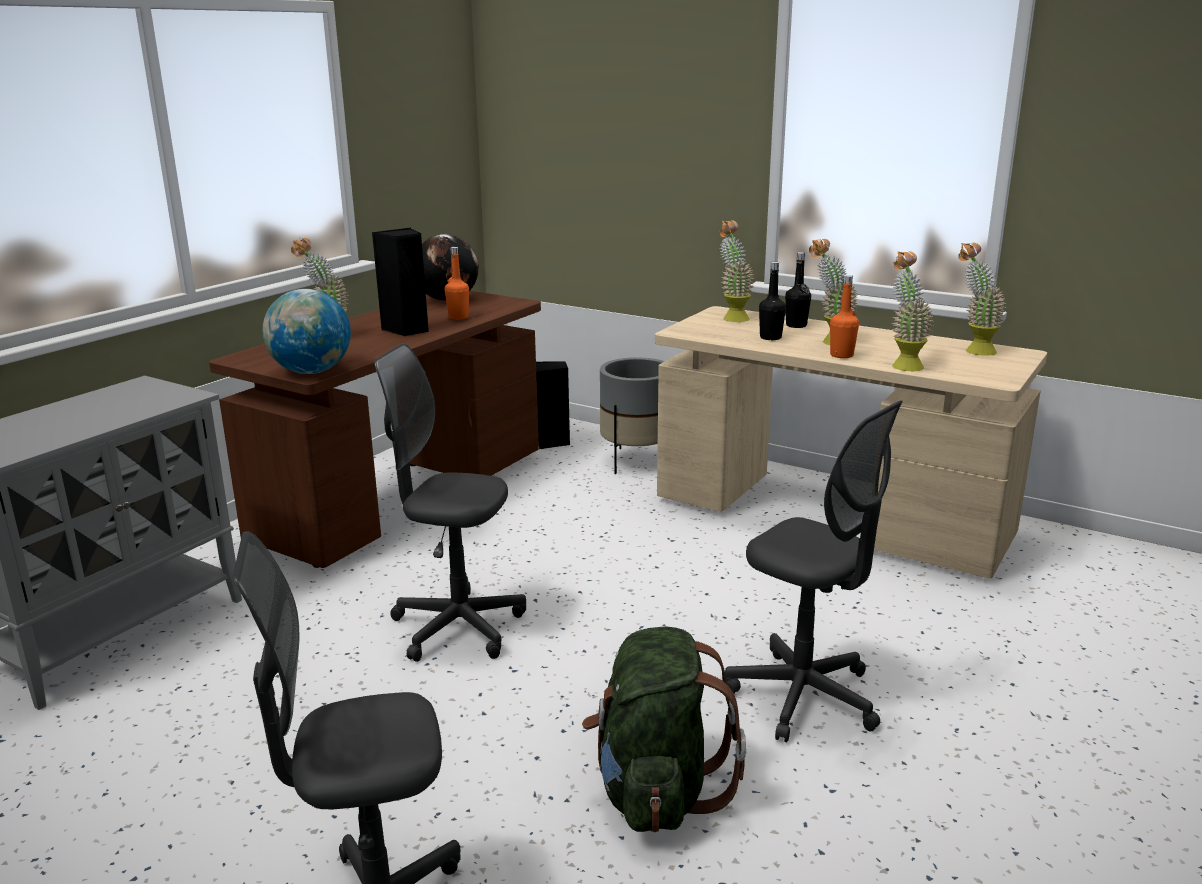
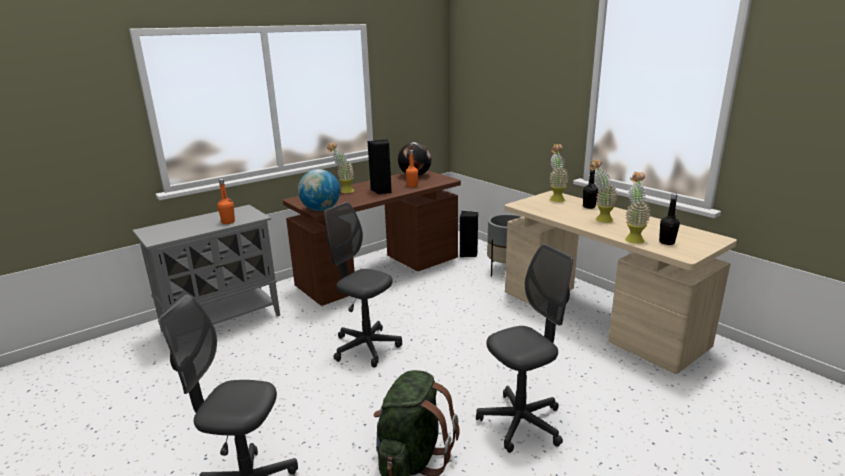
camera: 20 degrees right, 0 degrees up
(770, 337) = (567, 213): black bottle -> black bottle (666, 242)
(803, 697) = (521, 423): grey office chair -> grey office chair turned 90 degrees counterclockwise
(841, 355) = (600, 228): orange bottle -> orange bottle (228, 222)
(973, 350) = (686, 233): potted plant -> none

